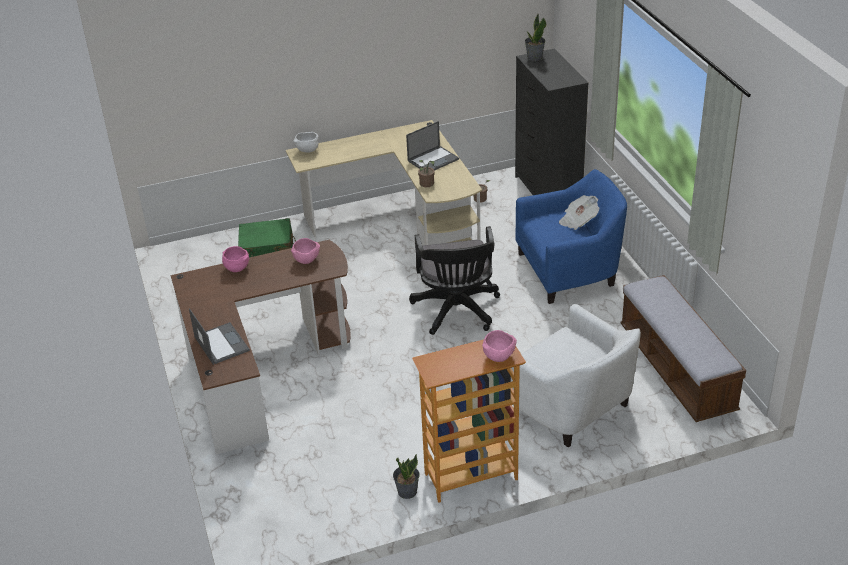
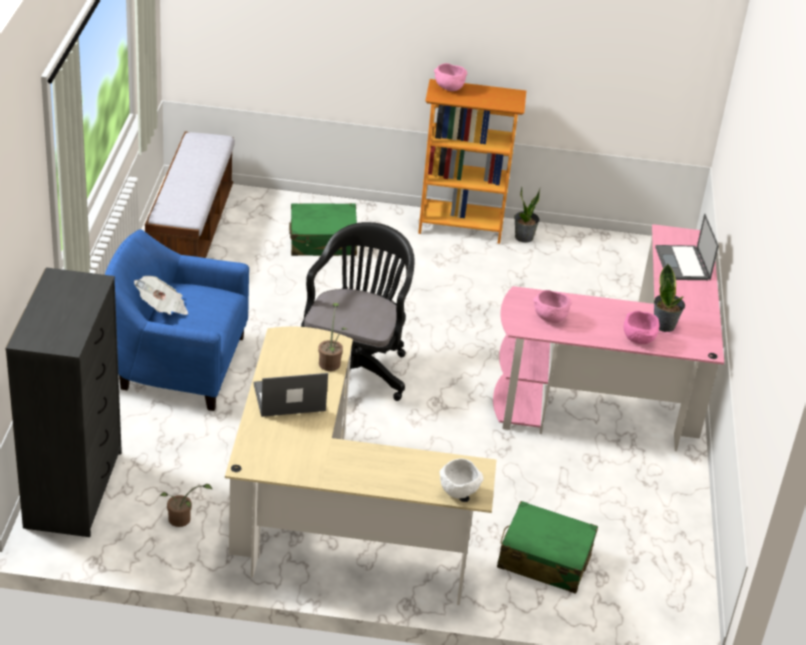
camera: 160 degrees left, 0 degrees up
(258, 369) = (620, 393): brown desk -> pink desk
(534, 57) = (58, 341): potted plant -> potted plant (664, 325)
(571, 407) = (323, 241): white armchair -> green suitcase

